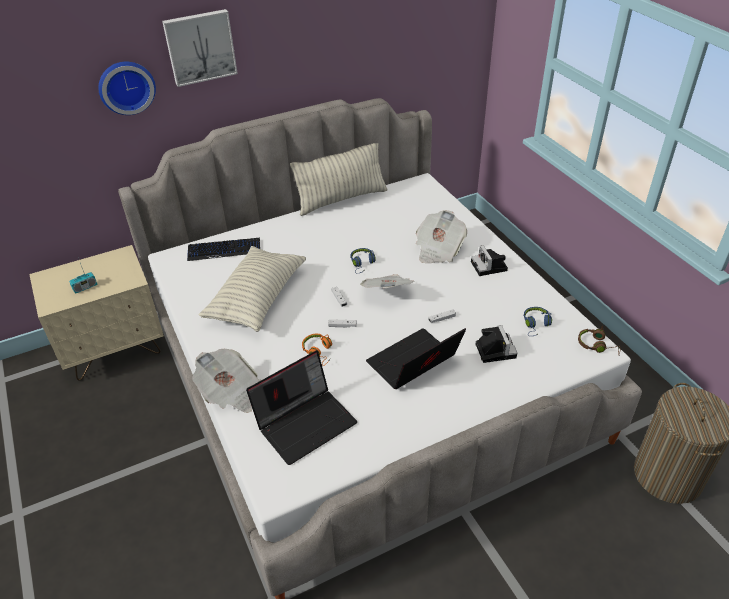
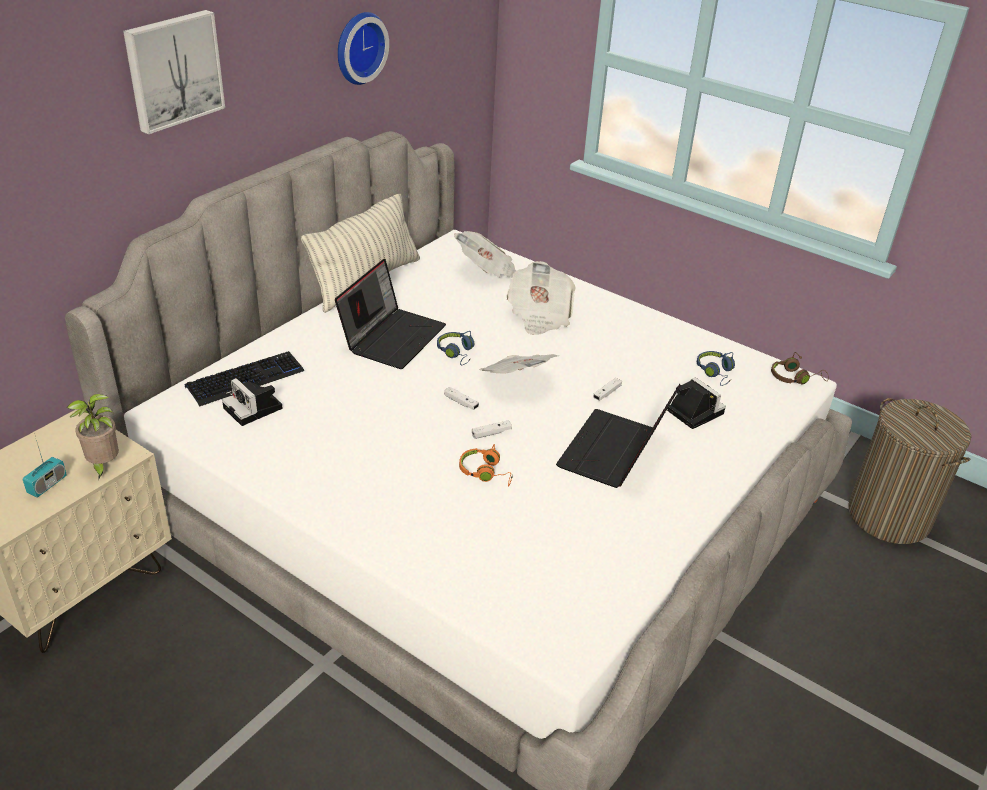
camera: 30 degrees left, 5 degrees down
(118, 284) = (103, 466): none -> potted plant
(126, 86) = (72, 141): wall clock -> wall clock (358, 47)
(231, 392) = (406, 557): newspaper -> newspaper (488, 272)
(257, 298) = (346, 429): pillow -> none
(306, 422) = (537, 561): laptop -> laptop (392, 337)
(490, 267) = (615, 322): camera -> camera (254, 409)

